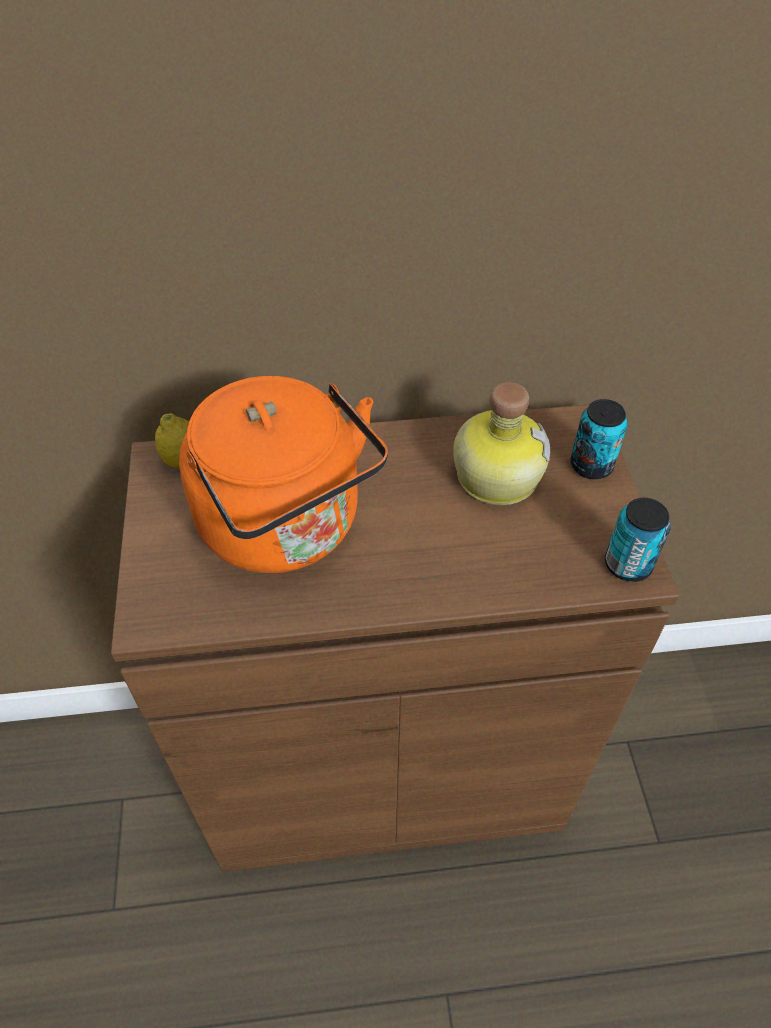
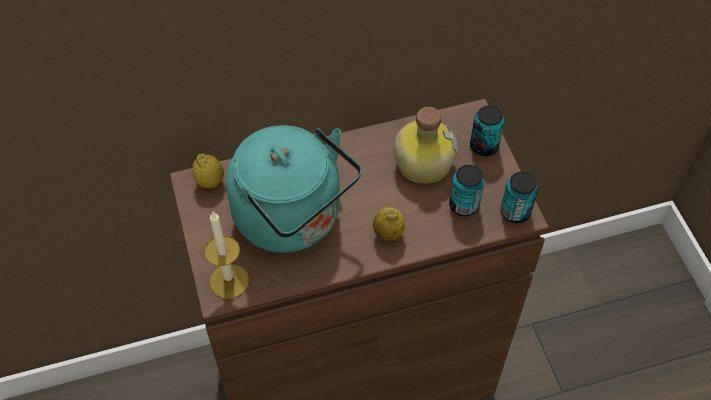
camera: 10 degrees left, 5 degrees up
(167, 603) = (229, 281): none -> candle
(287, 528) = (294, 219): orange kettle -> turquoise kettle
(424, 569) = (388, 234): none -> lemon
(548, 543) = (464, 205): none -> can

